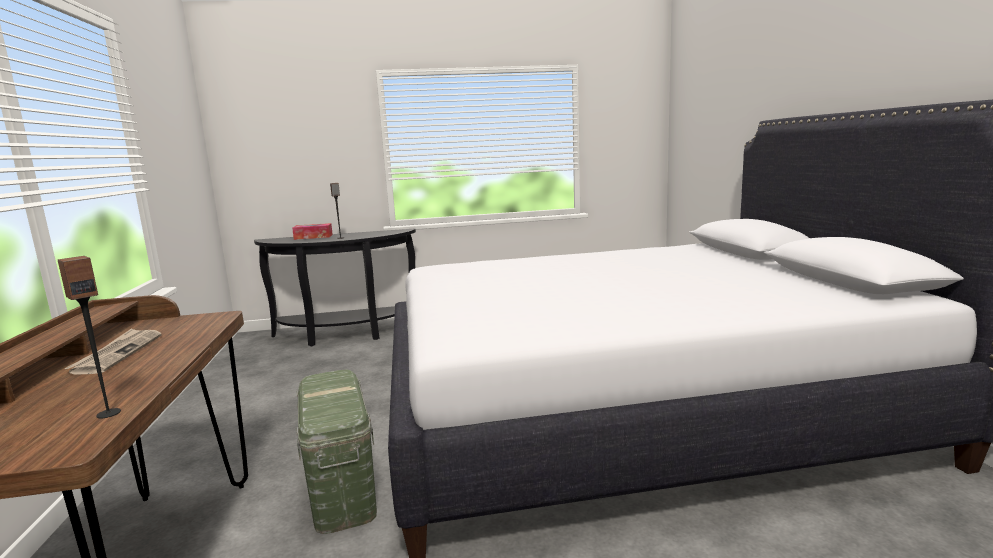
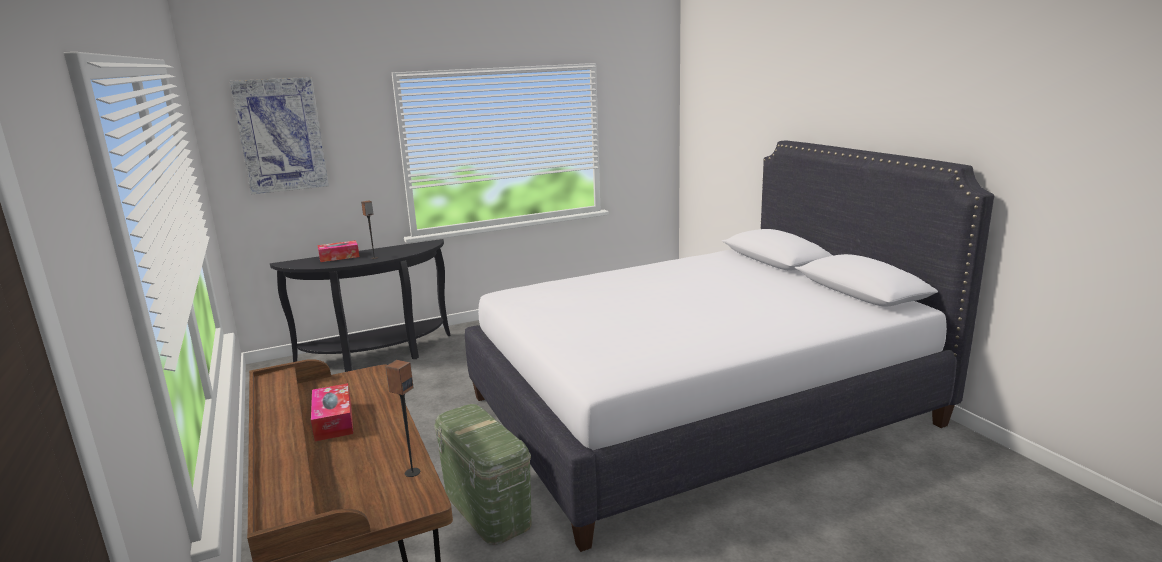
camera: 15 degrees left, 5 degrees up
(118, 353) = (333, 421): newspaper -> tissue box
(274, 125) = (281, 135): none -> picture

